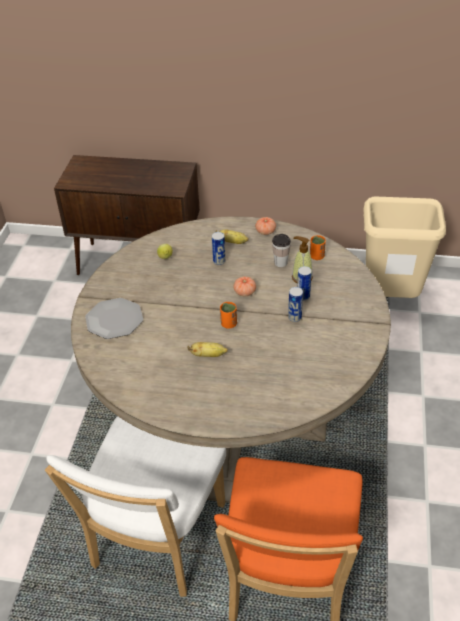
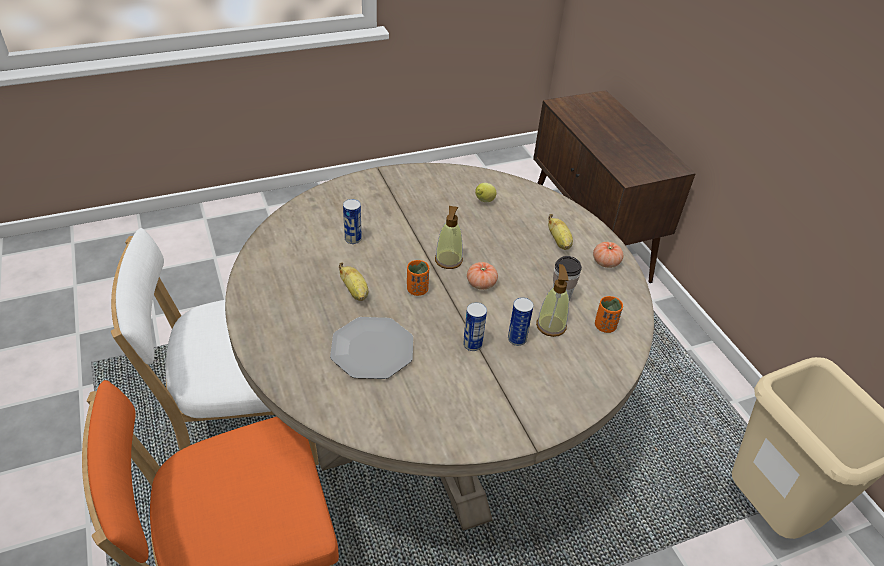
camera: 55 degrees right, 0 degrees up
(114, 319) = (361, 203): plate -> plate (372, 349)
(211, 298) = (448, 260): none -> soap dispenser
(219, 261) = (516, 243): can -> can (353, 239)

